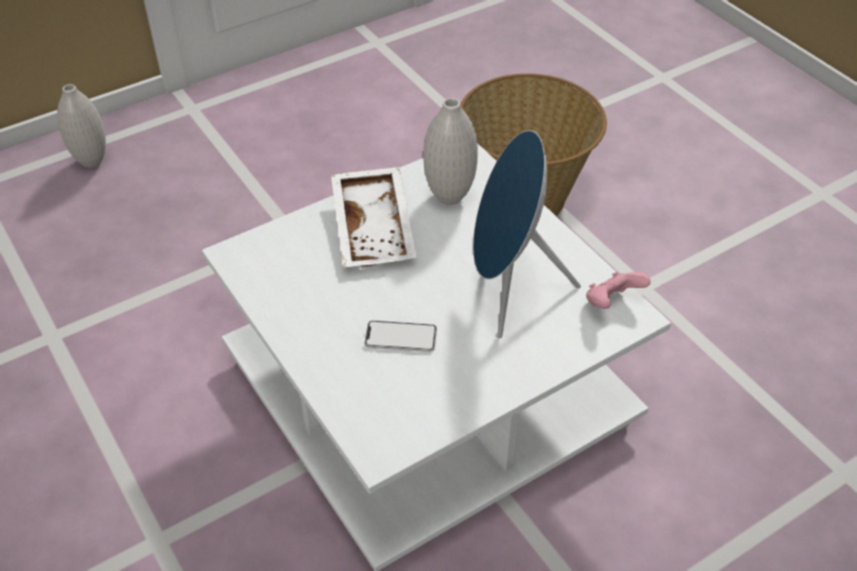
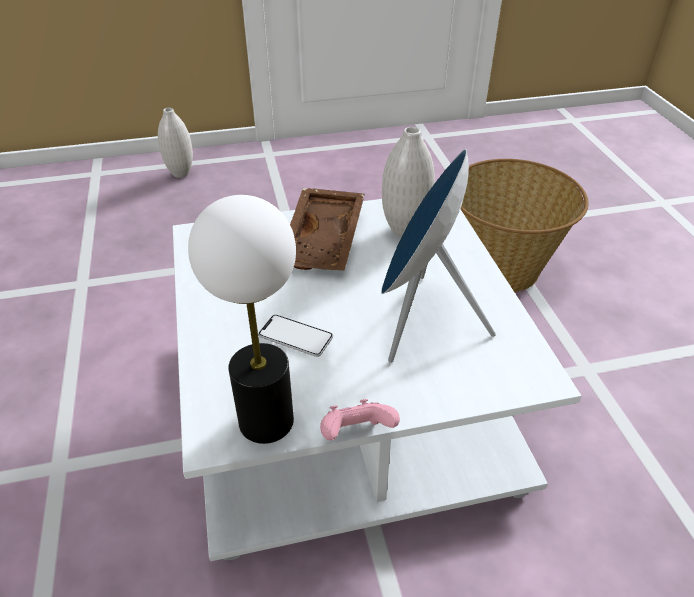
camera: 20 degrees right, 5 degrees down
(375, 228) = (325, 241): white tray -> brown tray
(418, 422) = (267, 421): none -> table lamp
(611, 303) = (522, 359): pink game controller -> pink game controller (356, 434)

